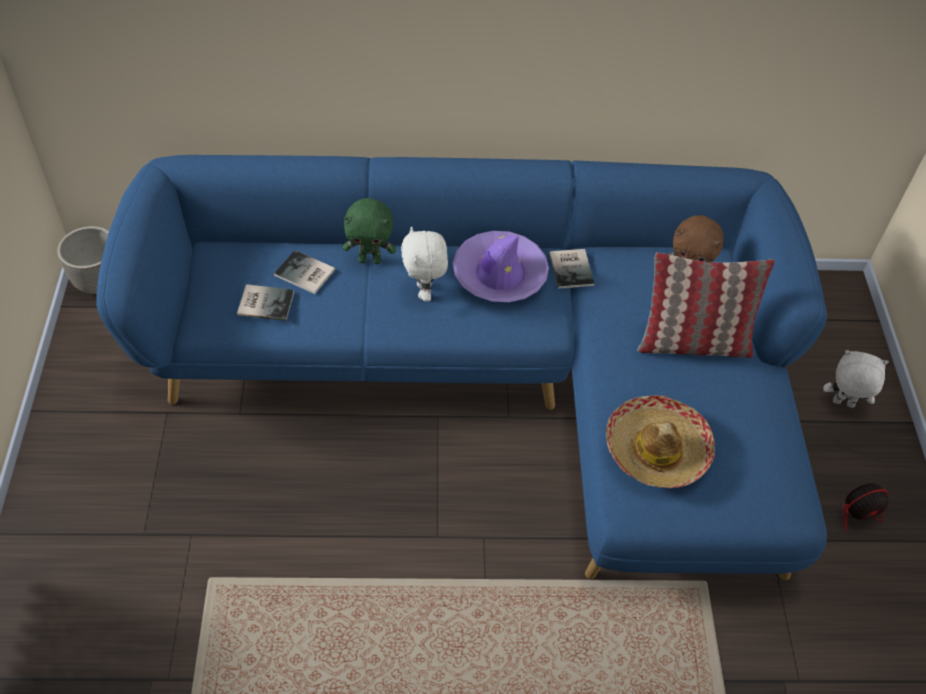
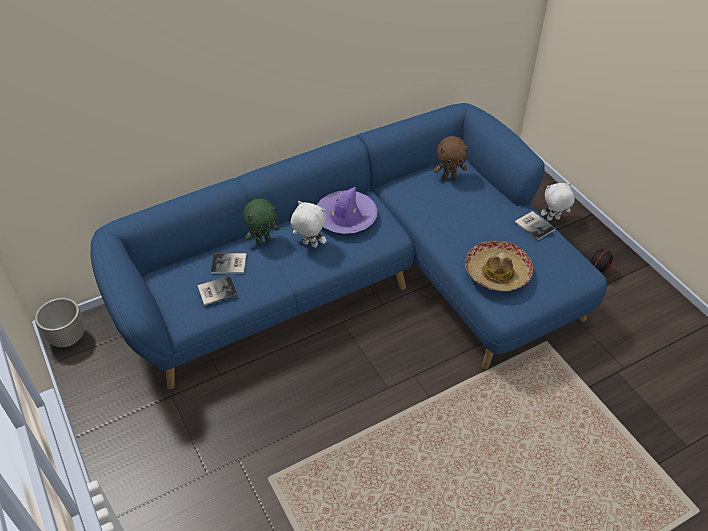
camera: 25 degrees left, 5 degrees down
(424, 292) = (309, 245): white plush toy -> white plush toy turned 150 degrees clockwise
(572, 268) = (384, 198): book -> book (534, 225)
(692, 342) = (477, 210): pillow -> none

